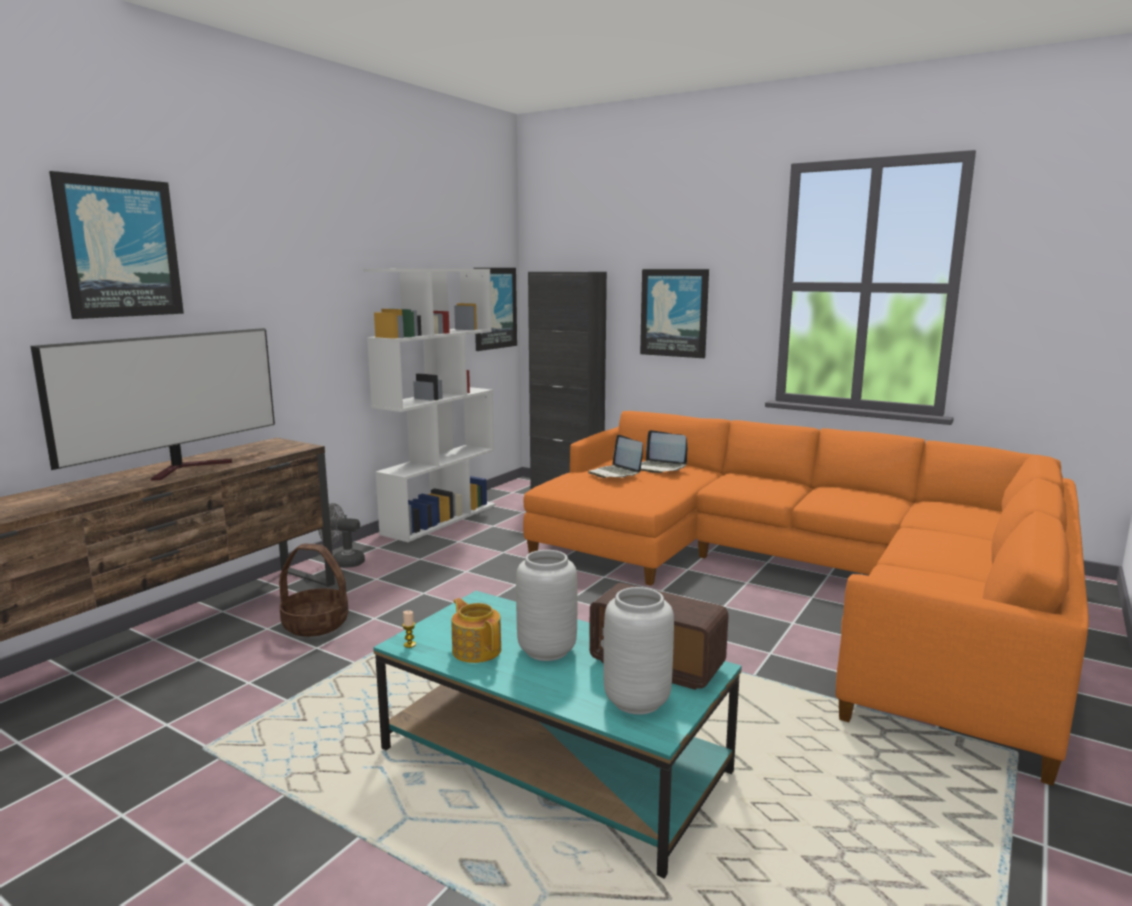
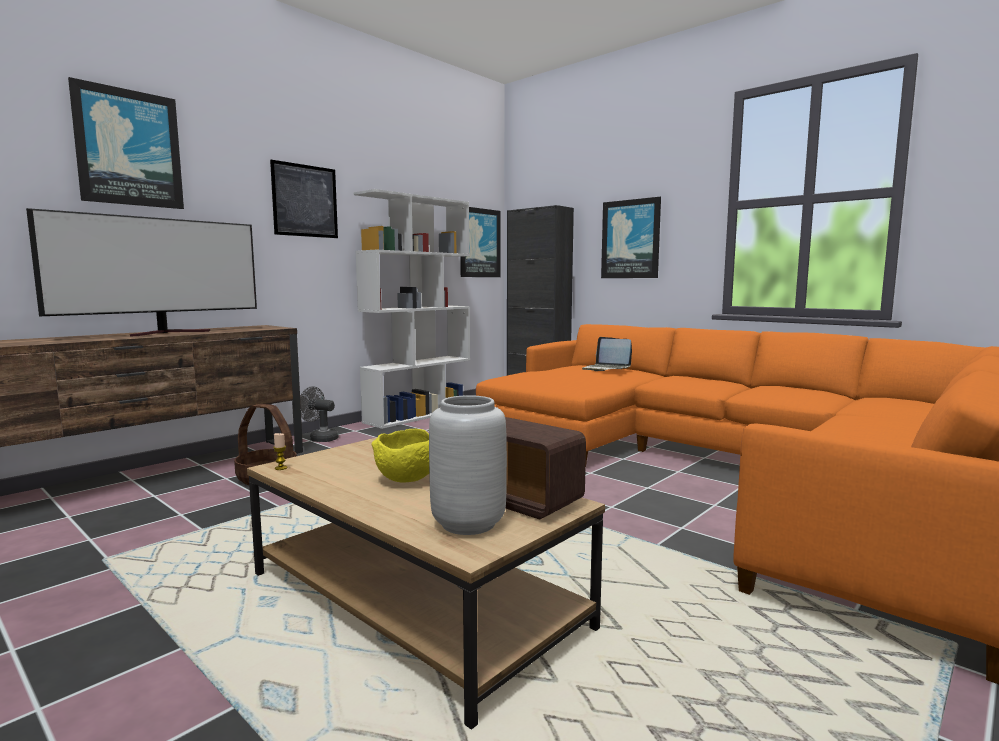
camera: 10 degrees right, 5 degrees down
(311, 284) = (305, 201): none -> picture
(476, 650) = (339, 475): teapot -> none
(547, 650) = (408, 479): grey vase -> yellow bowl
(554, 760) = (414, 600): turquoise coffee table -> brown coffee table
(615, 473) = (562, 371): laptop -> none

